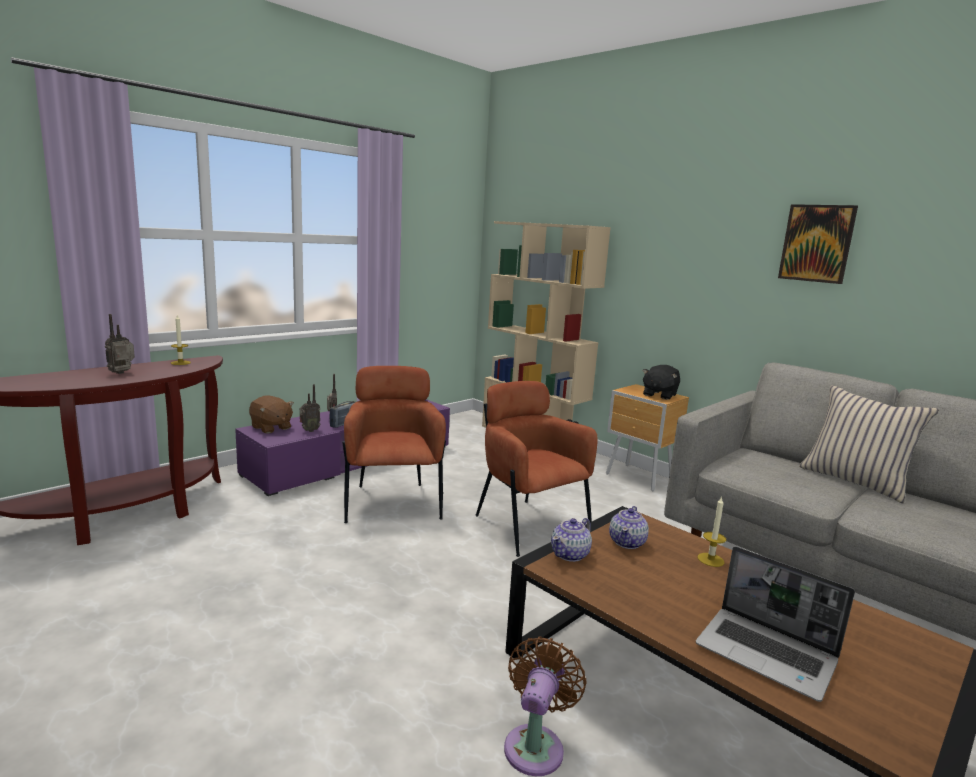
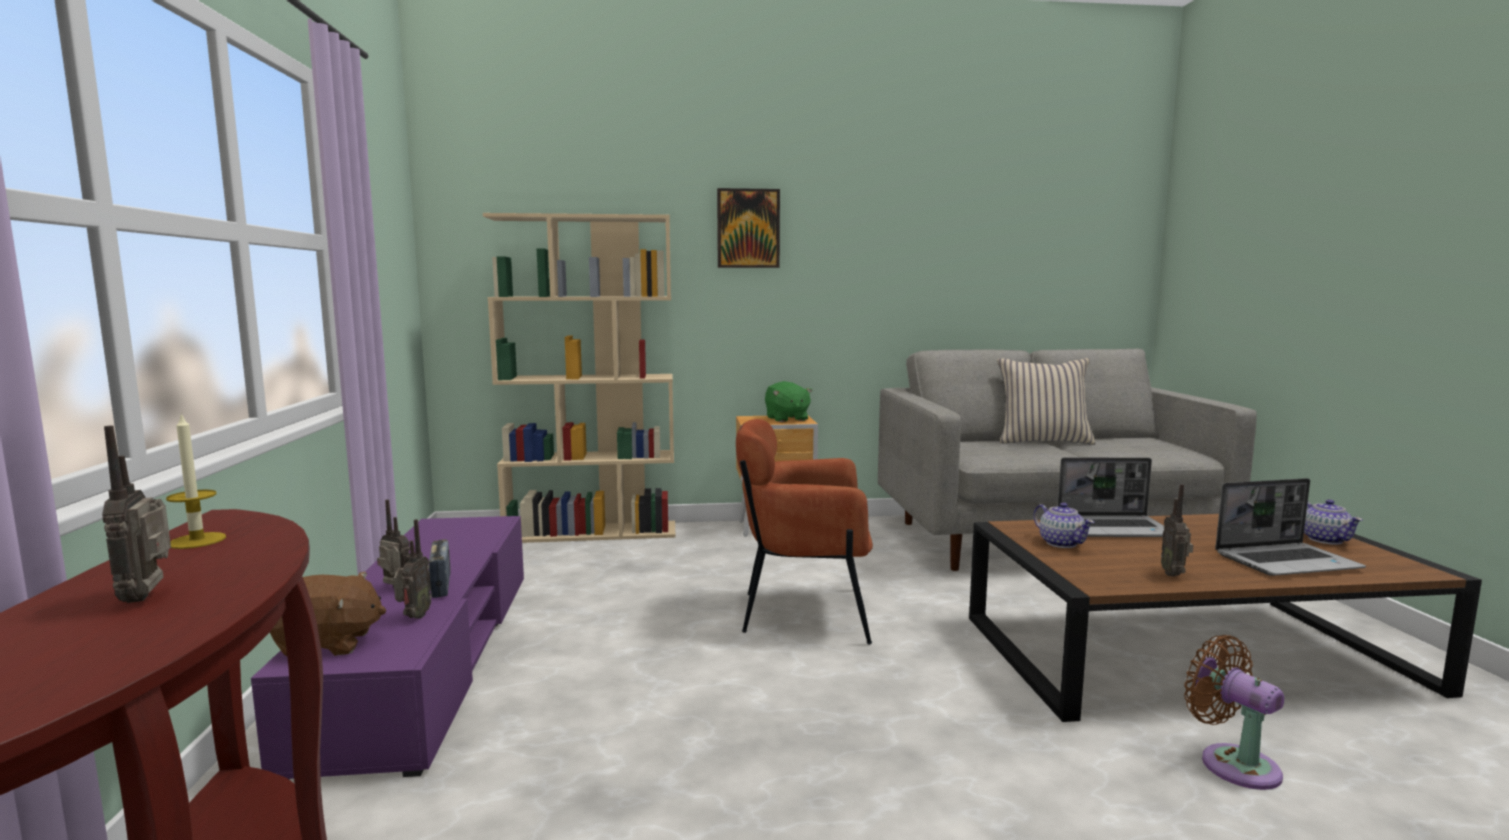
camera: 50 degrees left, 5 degrees down
(392, 502) = (625, 673): brown armchair -> none
(570, 554) = (1073, 570): teapot -> teapot (1325, 539)
(627, 596) = (1174, 574): none -> radio
(659, 395) = (786, 419): black plush toy -> green plush toy
(710, 560) = (1115, 528): candle -> laptop
(816, 243) = (916, 227): picture -> picture (748, 228)

